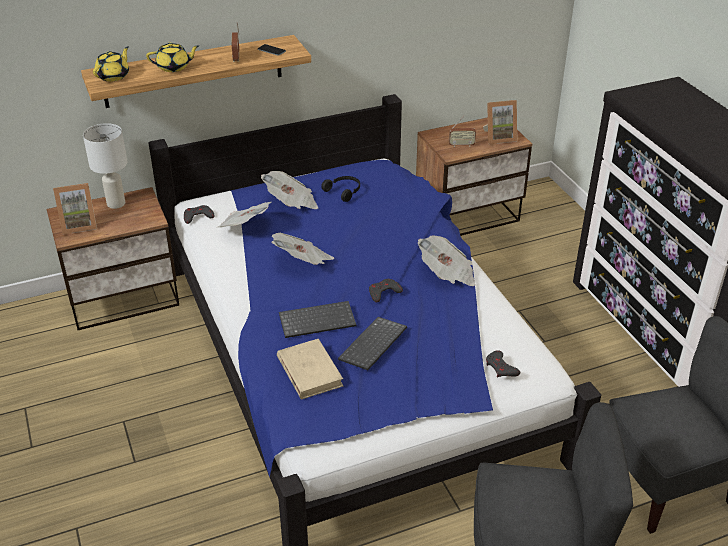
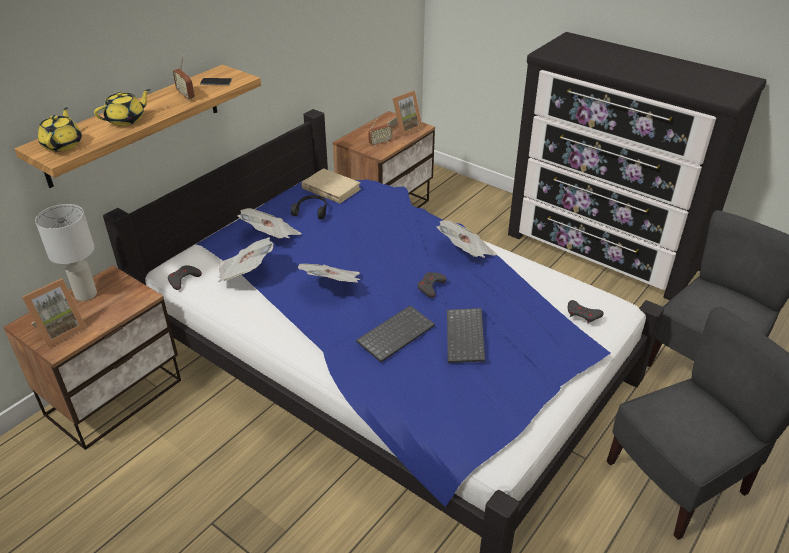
camera: 30 degrees left, 0 degrees up
(309, 371) = (432, 384): beige book -> beige book (331, 189)

